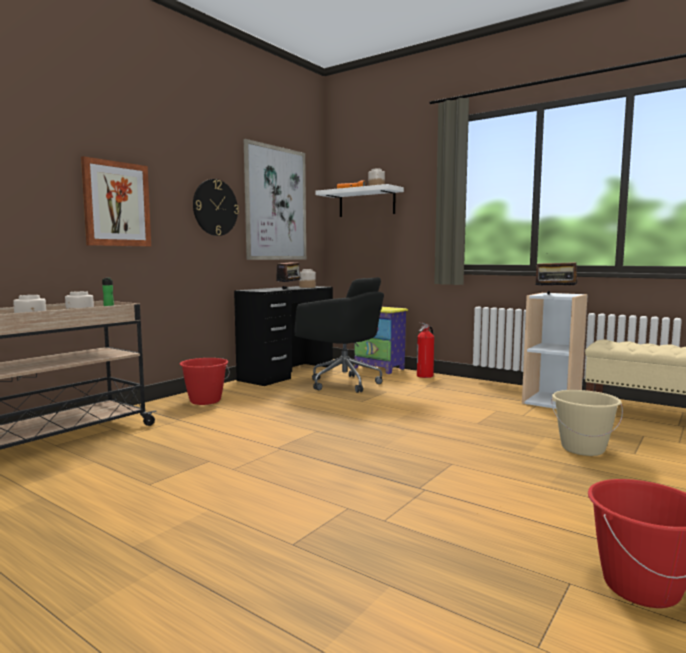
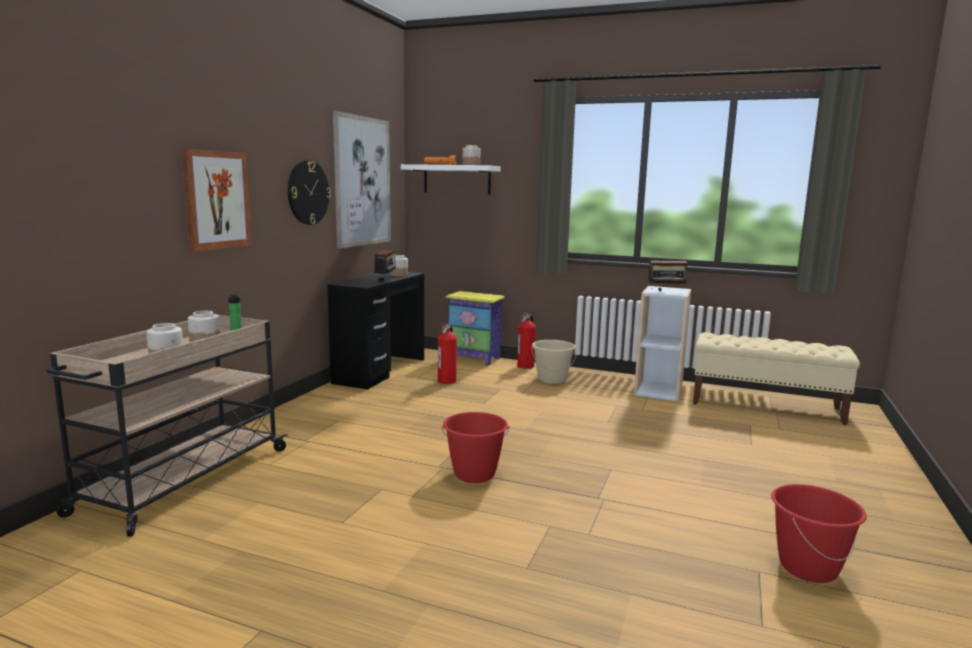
camera: 15 degrees left, 5 degrees up
(205, 401) = (317, 414): red bucket -> red bucket (474, 474)
(341, 383) = (447, 381): black office chair -> fire extinguisher
(583, 449) = (709, 443): beige bucket -> beige bucket (552, 379)

